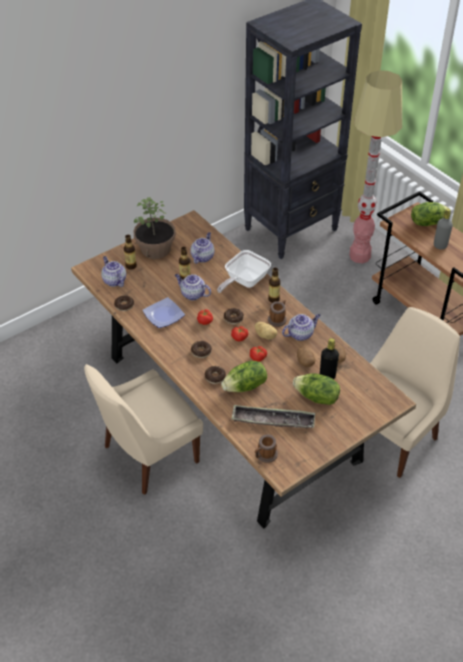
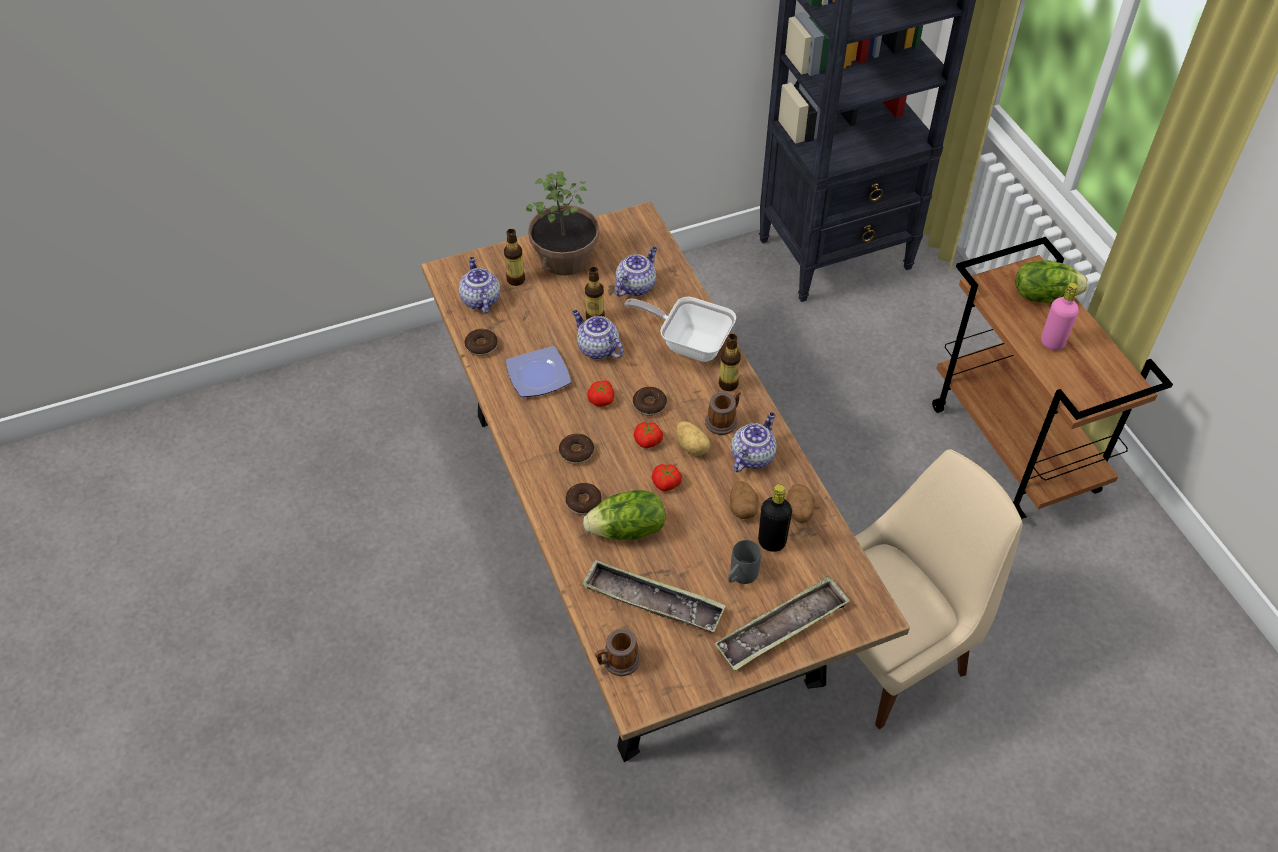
camera: 15 degrees right, 5 degrees up
(147, 456) = (480, 593): beige chair -> none
(244, 281) = (689, 343): frying pan -> frying pan turned 60 degrees clockwise
(300, 334) = (752, 456): teapot -> teapot turned 45 degrees counterclockwise
(316, 397) = (740, 577): lettuce -> grey mug
(348, 418) = (782, 628): none -> tray
(360, 256) = (936, 322): floor lamp -> none
(440, 246) = (1052, 343): grey bottle -> pink bottle

